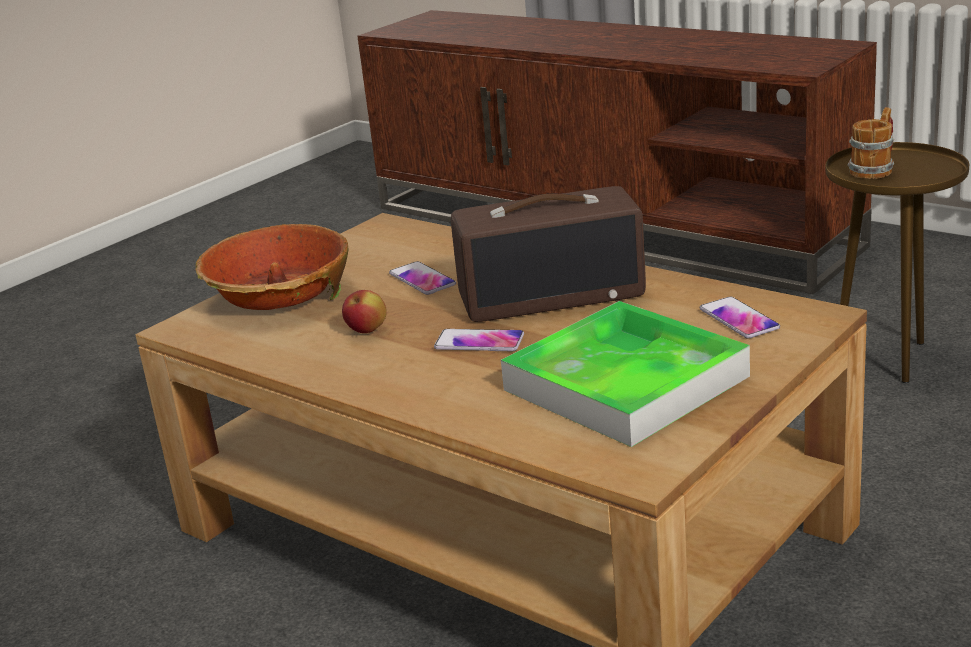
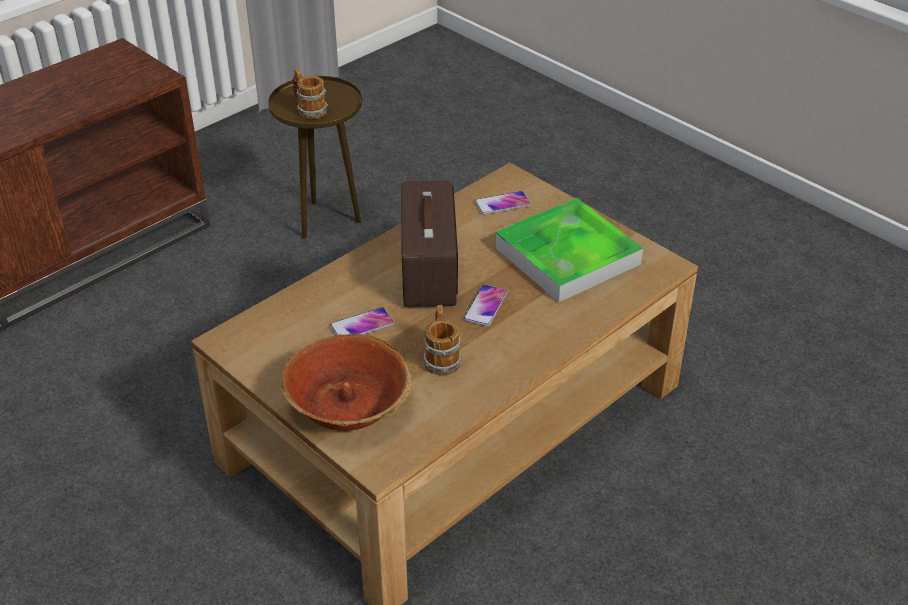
camera: 85 degrees left, 15 degrees up
(367, 331) = (441, 357): apple -> mug

